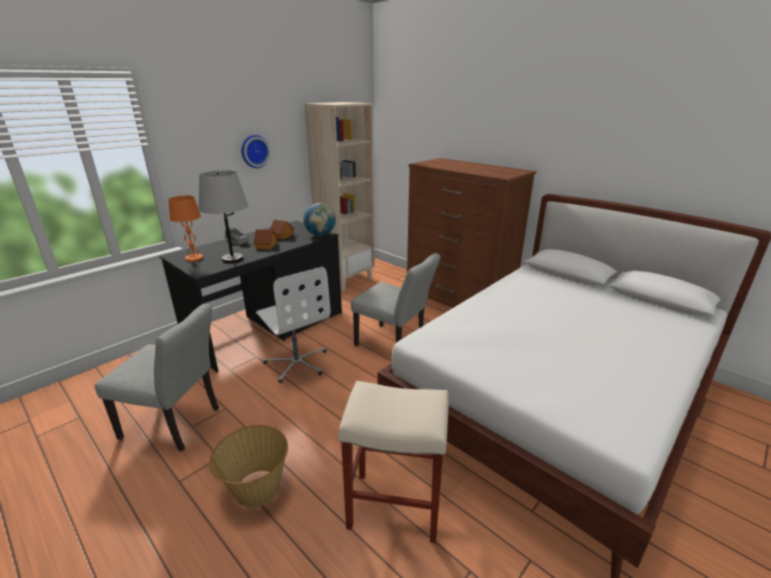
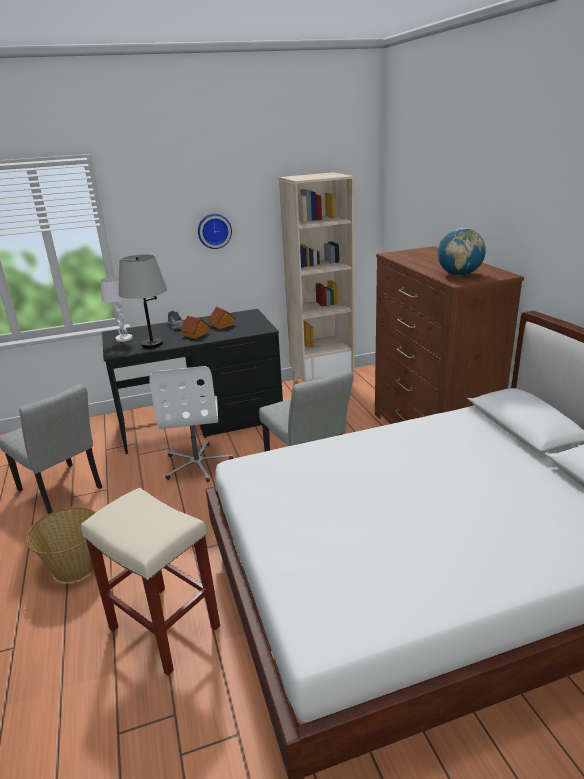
camera: 30 degrees right, 0 degrees up
(194, 258) = (124, 338): orange table lamp -> white table lamp
(320, 235) = (259, 329): globe -> globe (459, 275)

